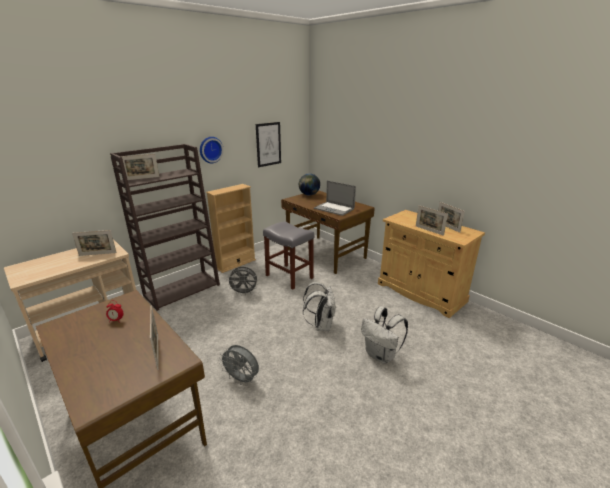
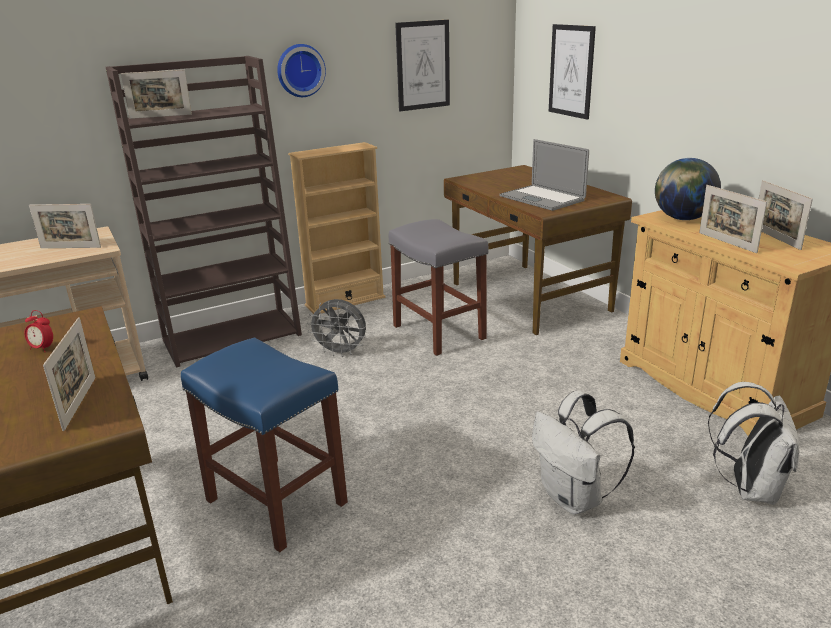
camera: 15 degrees right, 0 degrees up
(242, 379) = (278, 502): grey fan -> blue stool
(309, 195) = (503, 173): globe -> globe (682, 218)
(321, 325) = (468, 426): white backpack -> white backpack (749, 488)
(340, 147) = (571, 71): none -> picture

